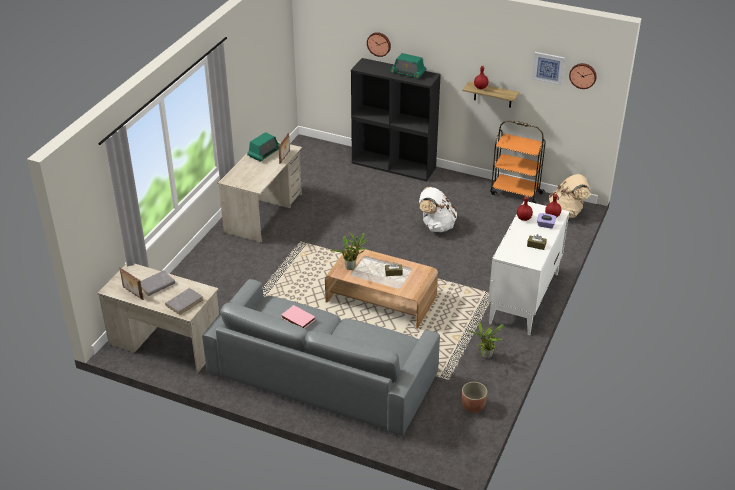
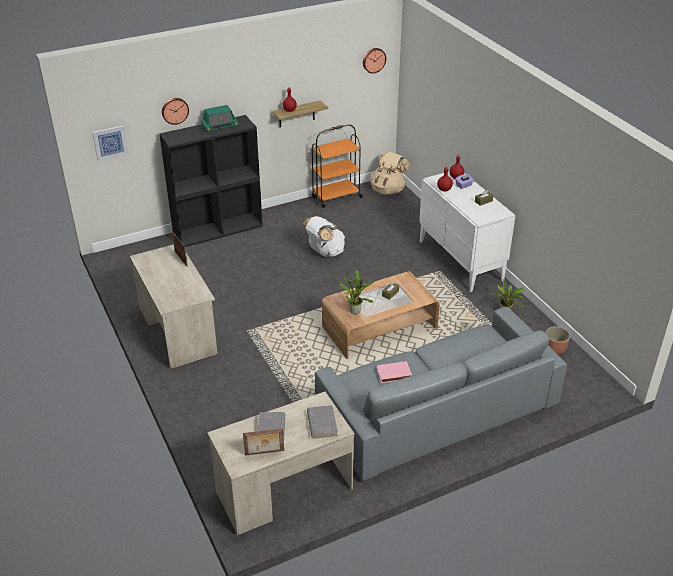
camera: 50 degrees left, 0 degrees up
(264, 153) = (157, 266): radio -> none
(548, 68) = (343, 65): picture -> picture (110, 142)

